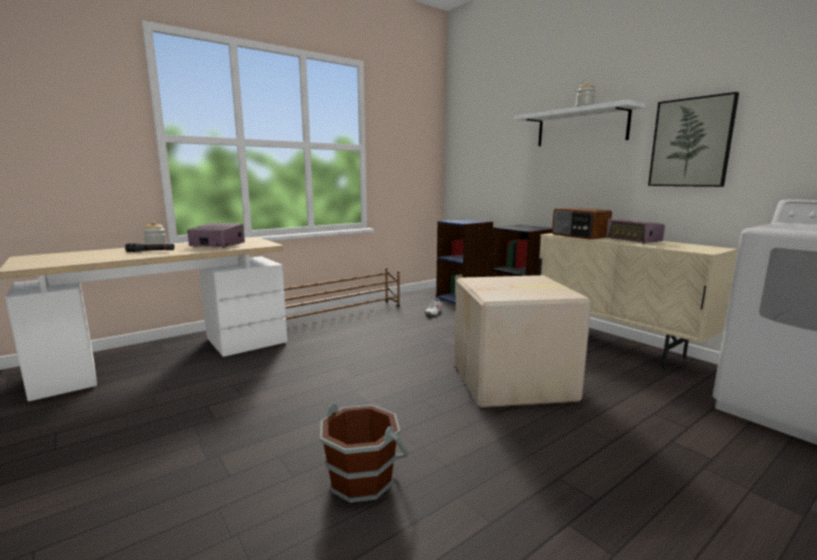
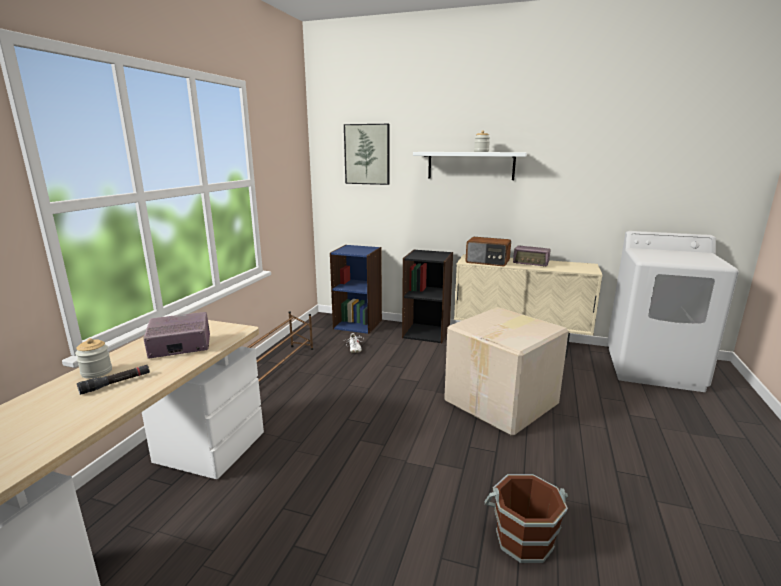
camera: 35 degrees left, 5 degrees up
(691, 143) = (563, 186): picture -> picture (367, 154)

